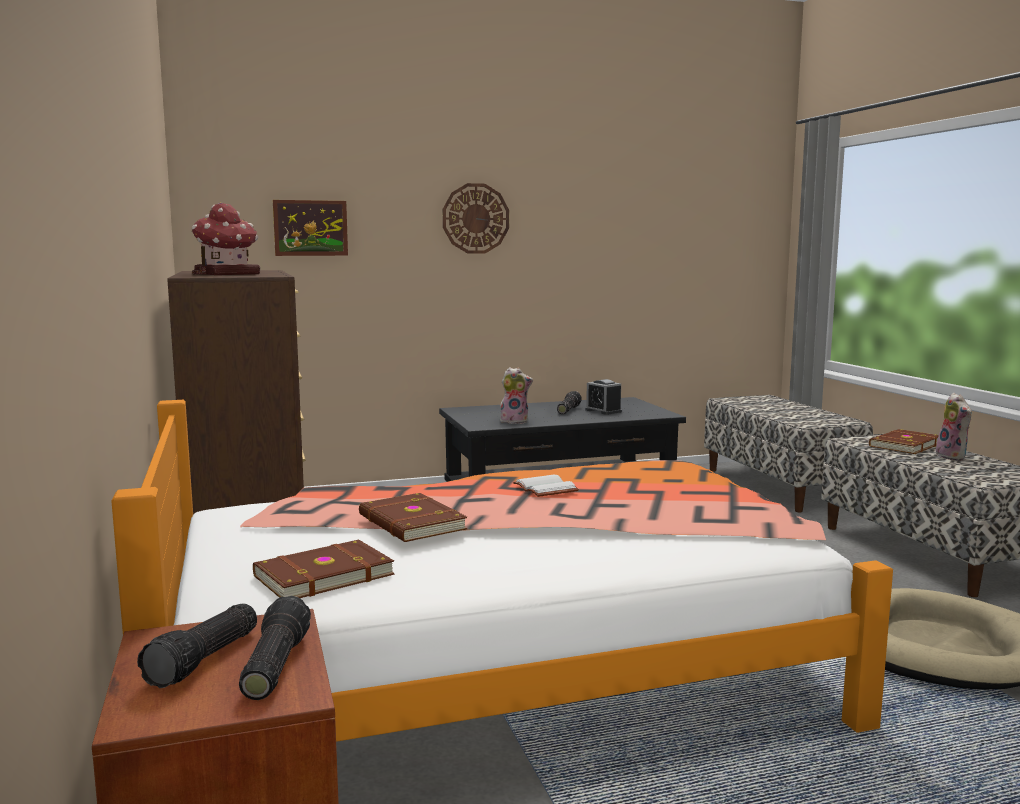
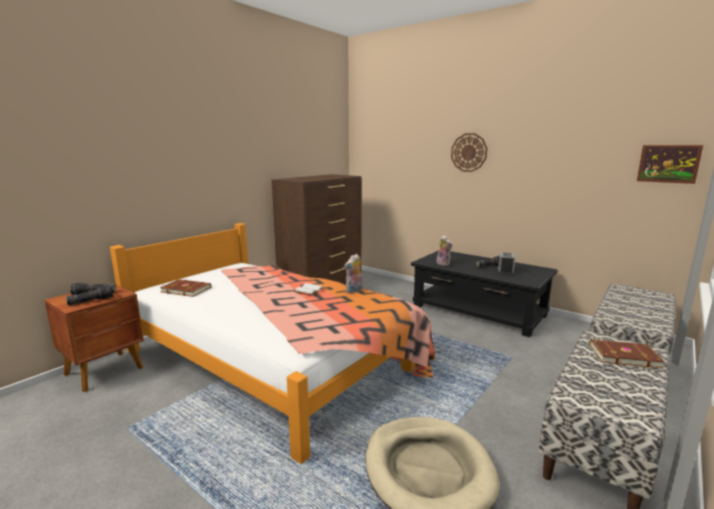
camera: 55 degrees right, 5 degrees up
(227, 274) = (305, 178): toy house -> none
(310, 228) = (394, 156): picture -> picture (668, 163)
(410, 523) = (240, 284): brown book -> none
(953, 457) = (629, 378): plush toy -> plush toy (354, 291)

